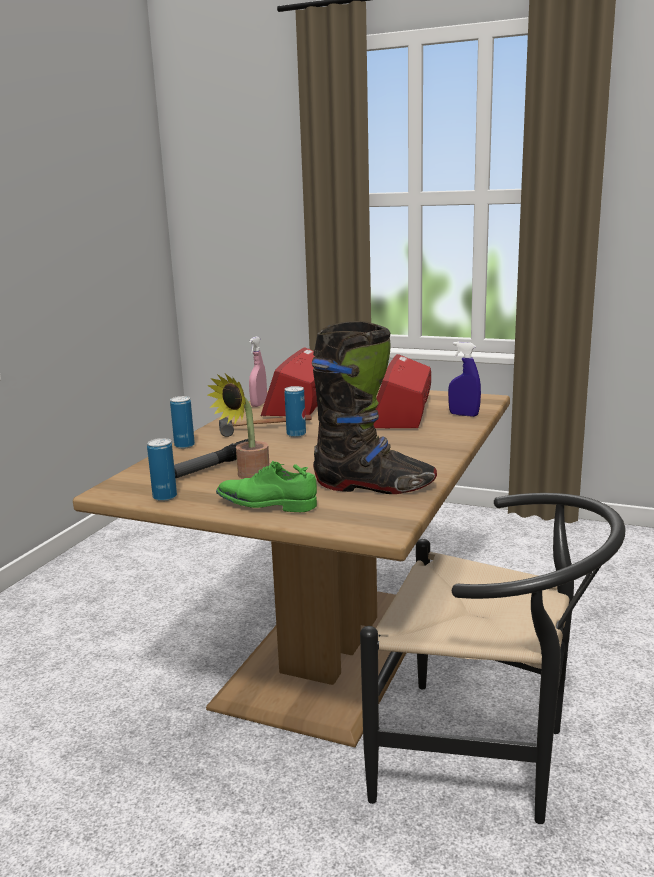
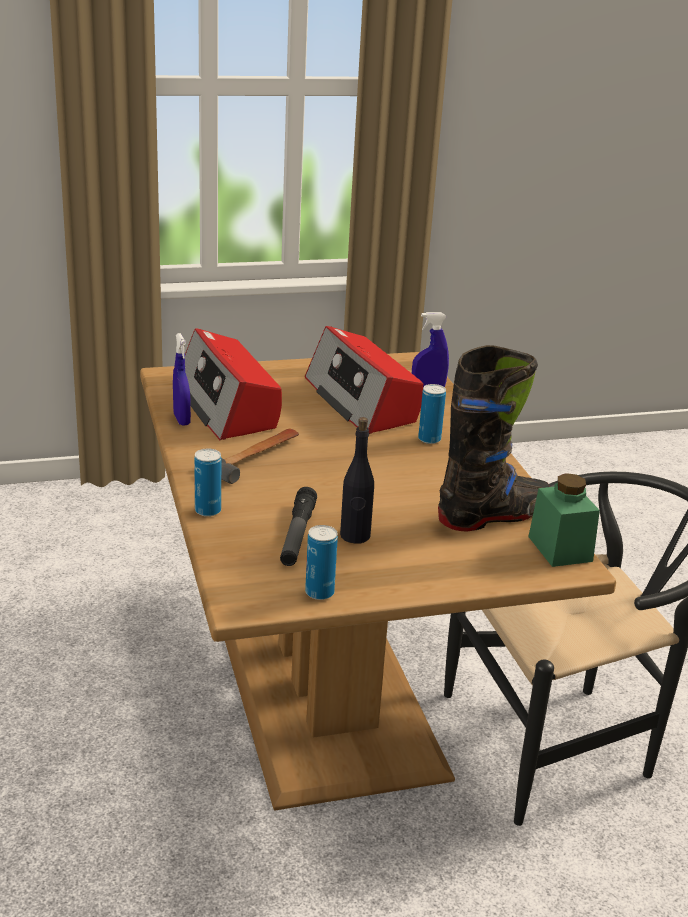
camera: 40 degrees left, 10 degrees up
(248, 476) = (355, 536): potted plant -> black bottle
(259, 404) = (181, 419): pink spray bottle -> blue spray bottle
(266, 505) = (436, 570): green shoe -> none
(296, 434) = (305, 461): can -> can (429, 439)
(390, 516) = (560, 549): none -> green jar

